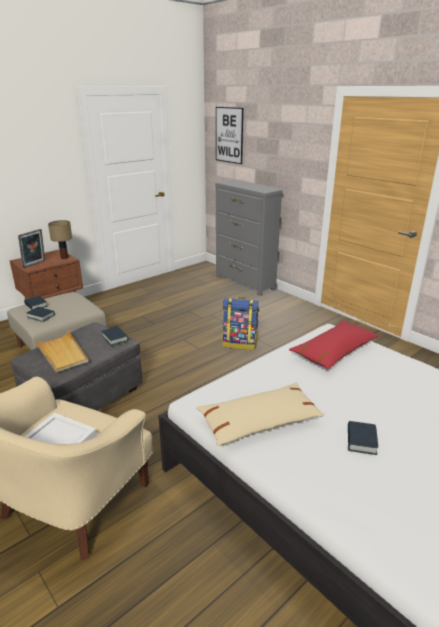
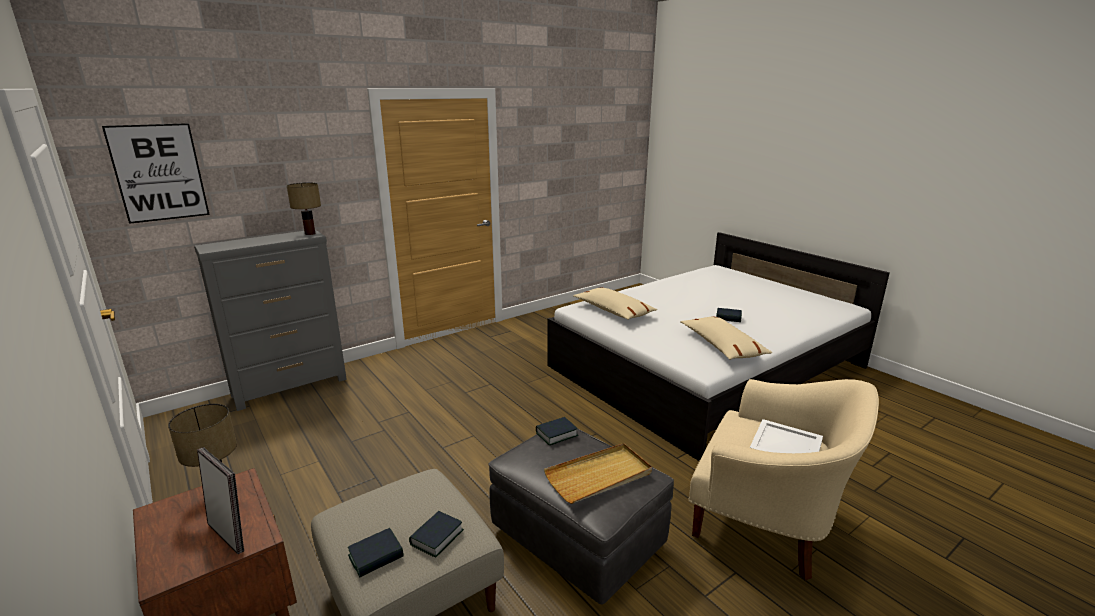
camera: 85 degrees left, 5 degrees down
(240, 344) = (473, 404): backpack -> none
(268, 190) = (310, 233): none -> table lamp
(334, 351) = (613, 311): red pillow -> beige pillow

